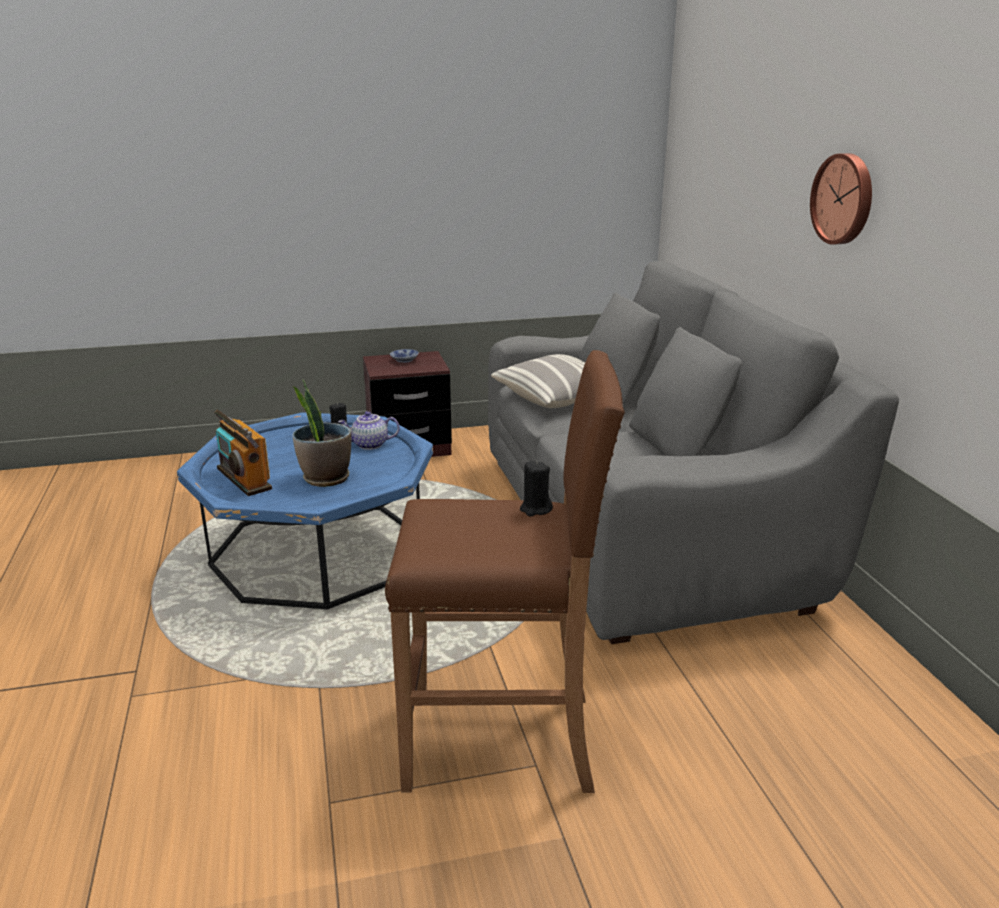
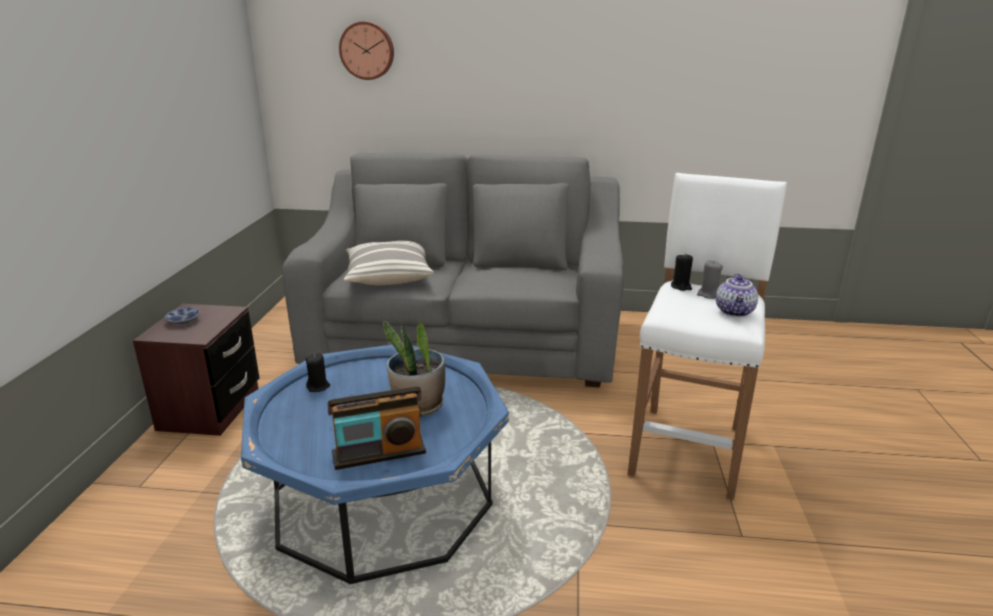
camera: 70 degrees left, 0 degrees up
(369, 445) = (362, 375): teapot -> teapot (735, 312)
(502, 741) = (688, 449): brown stool -> white stool
(521, 529) = (708, 295): none -> grey candle
(844, 199) = (526, 78): wall clock -> wall clock (367, 50)

